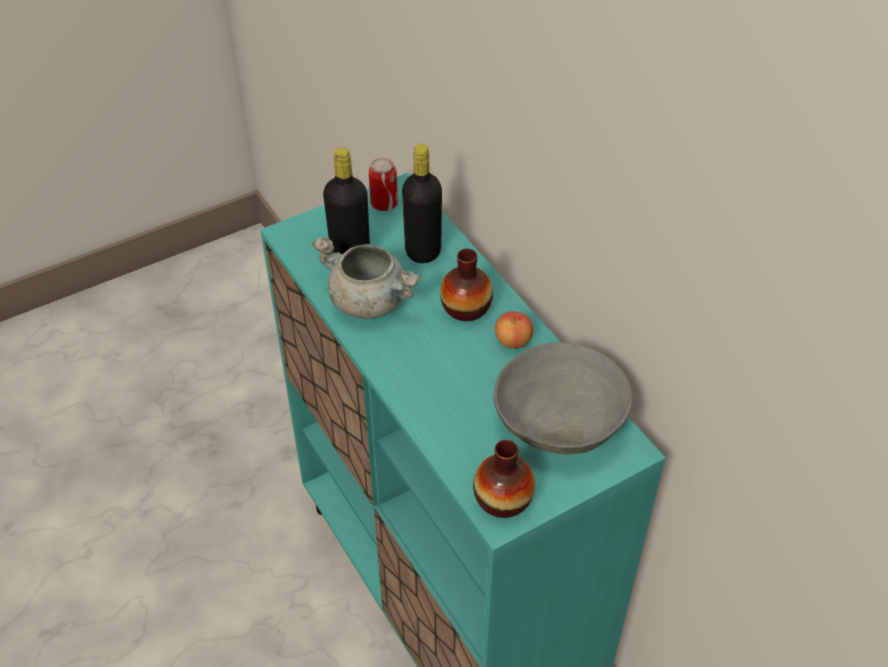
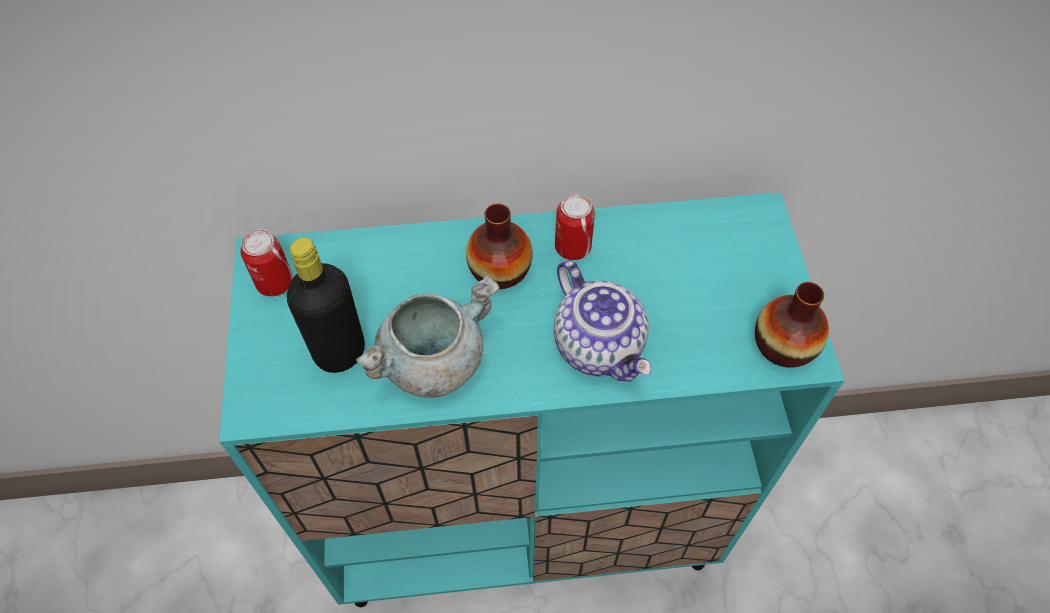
camera: 65 degrees left, 10 degrees up
(423, 251) = (384, 275): black bottle -> none
(433, 385) = (600, 346): none -> teapot
(513, 341) = (572, 247): apple -> can
(560, 421) = (702, 253): grey bowl -> none

